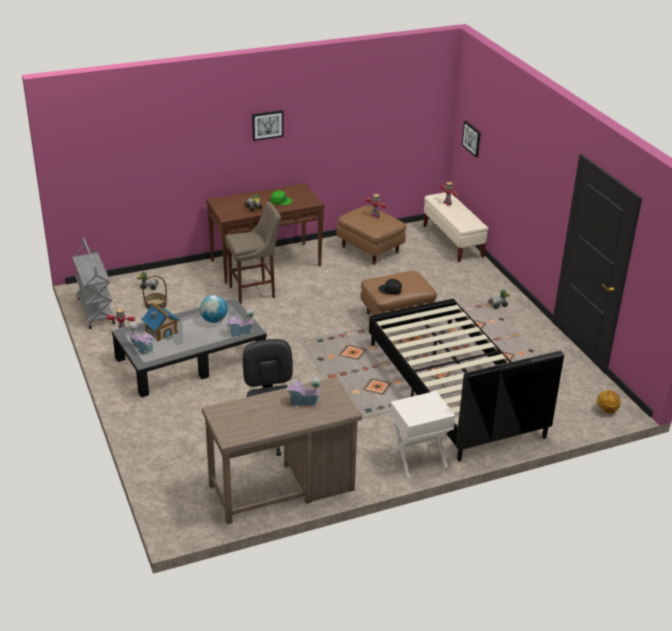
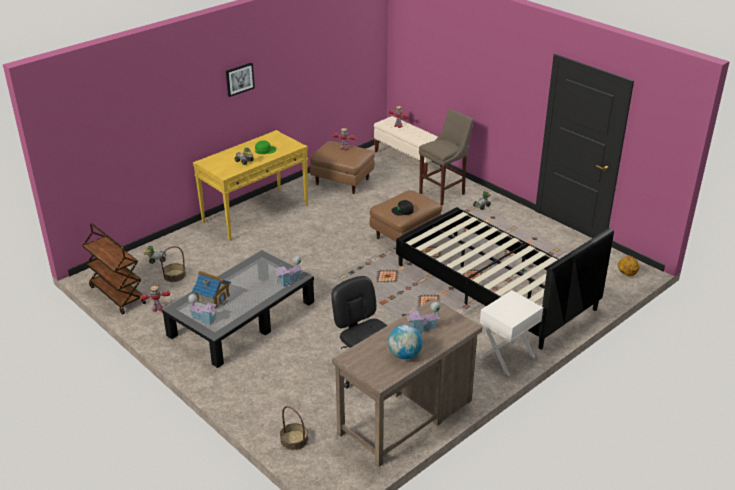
camera: 20 degrees left, 0 degrees up
(95, 310) = (117, 295): grey cart -> brown cart
(167, 479) = (294, 440): none -> basket
(214, 320) = (257, 275): globe -> globe (405, 355)
(254, 292) = (262, 242): beige stool -> beige stool (443, 193)
(266, 263) = (256, 213): brown console table -> yellow console table
(472, 138) = (414, 62): picture -> none

